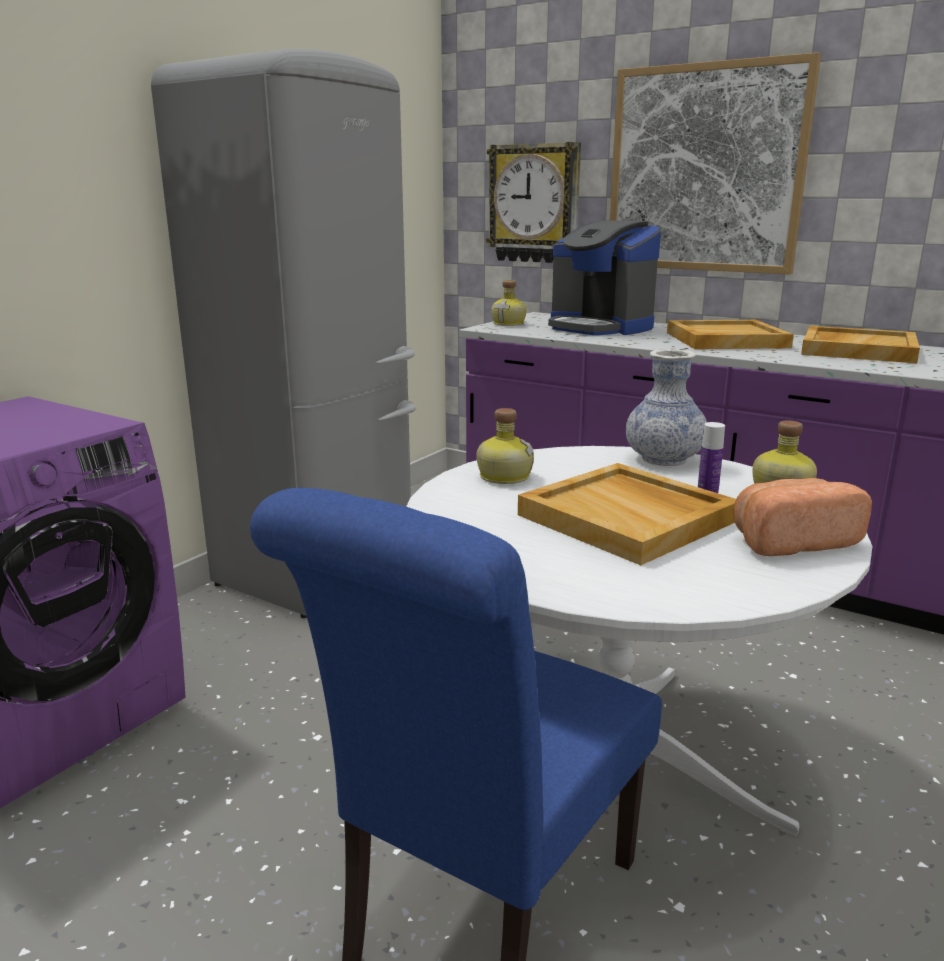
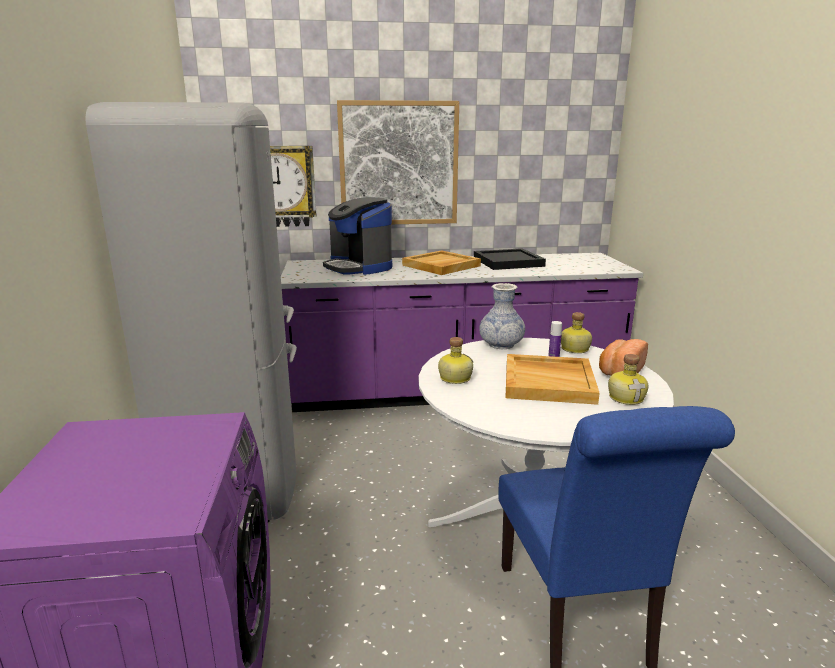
camera: 40 degrees left, 0 degrees up
(509, 324) = (299, 273): bottle -> bottle (626, 398)
(600, 327) = (359, 267): coffee machine -> coffee machine turned 45 degrees clockwise
(857, 349) = (507, 262): beige tray -> black tray

